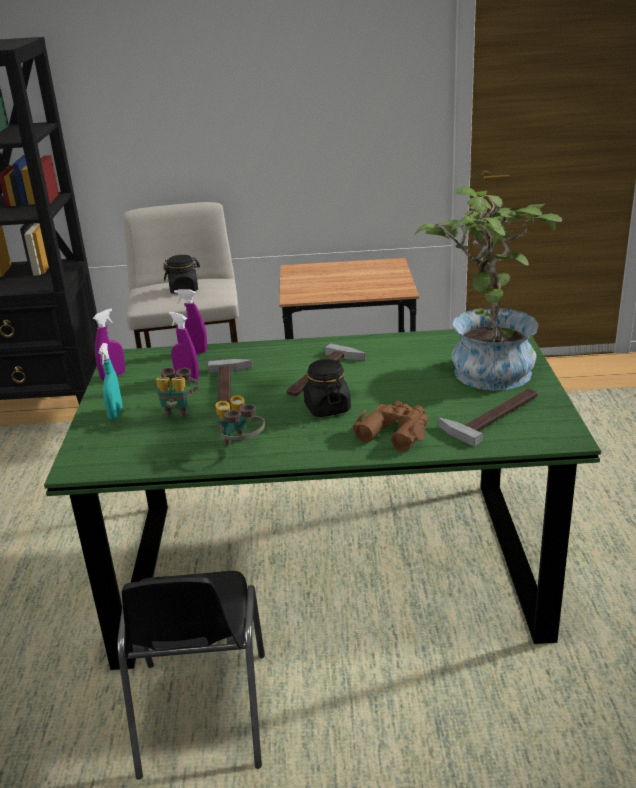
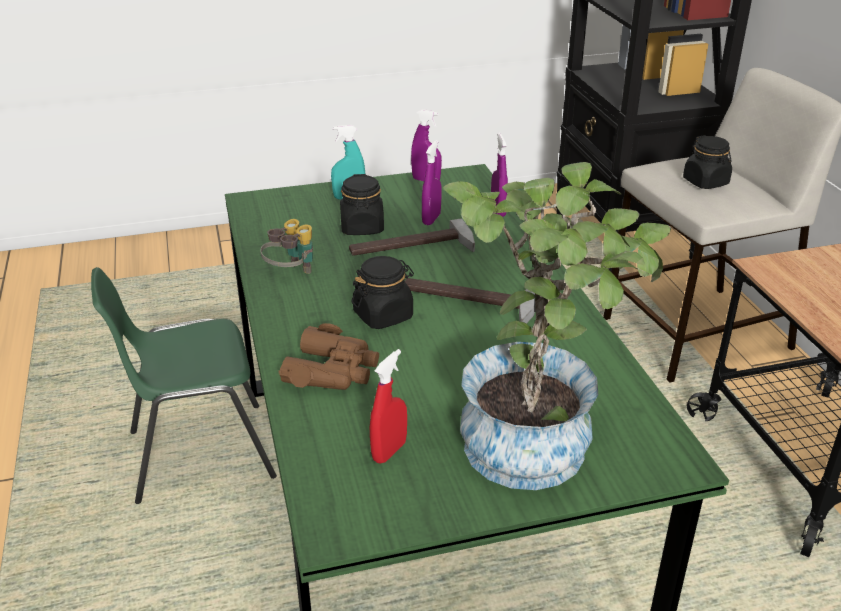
camera: 75 degrees right, 5 degrees up
(179, 410) = (362, 227): binoculars -> black jar
(202, 715) = (199, 453): black chair -> green chair
(492, 415) = (389, 451): hammer -> red spray bottle

